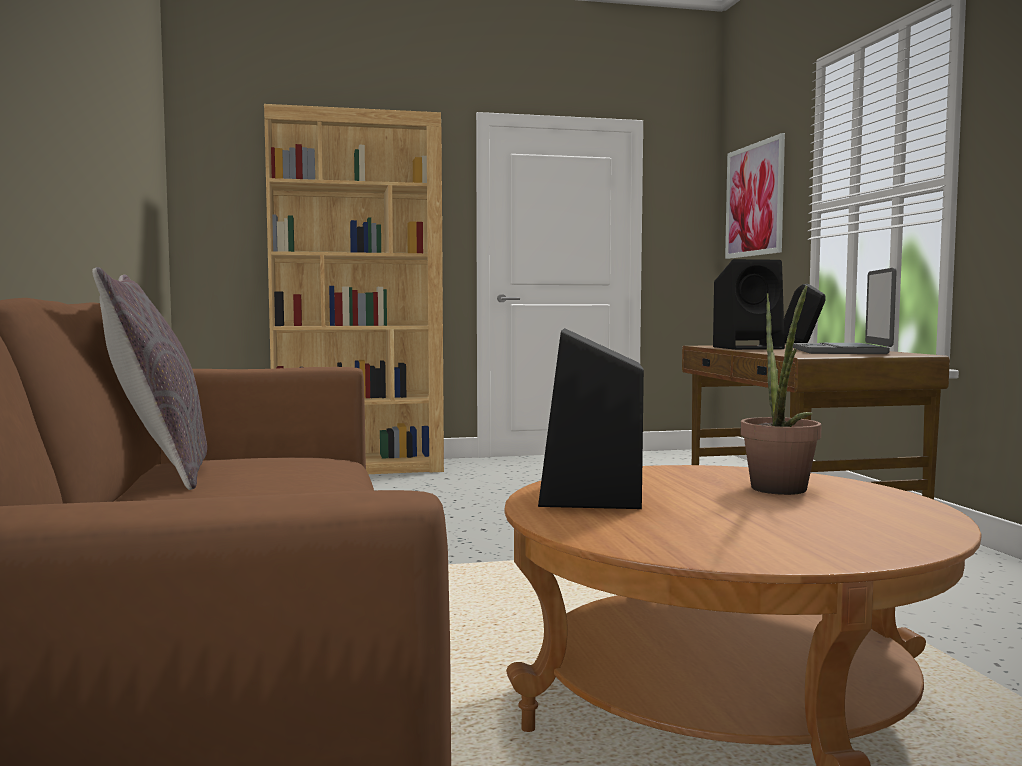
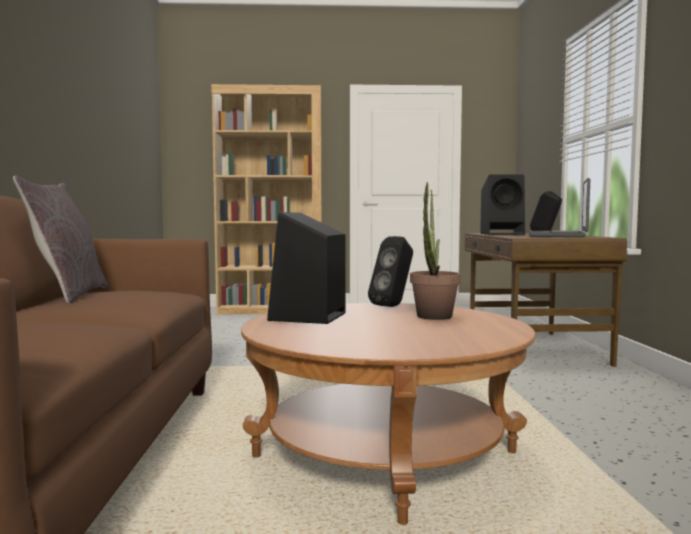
camera: 10 degrees right, 0 degrees up
(688, 471) = (393, 306): none -> black speaker
(754, 200) = (533, 136): picture -> none

